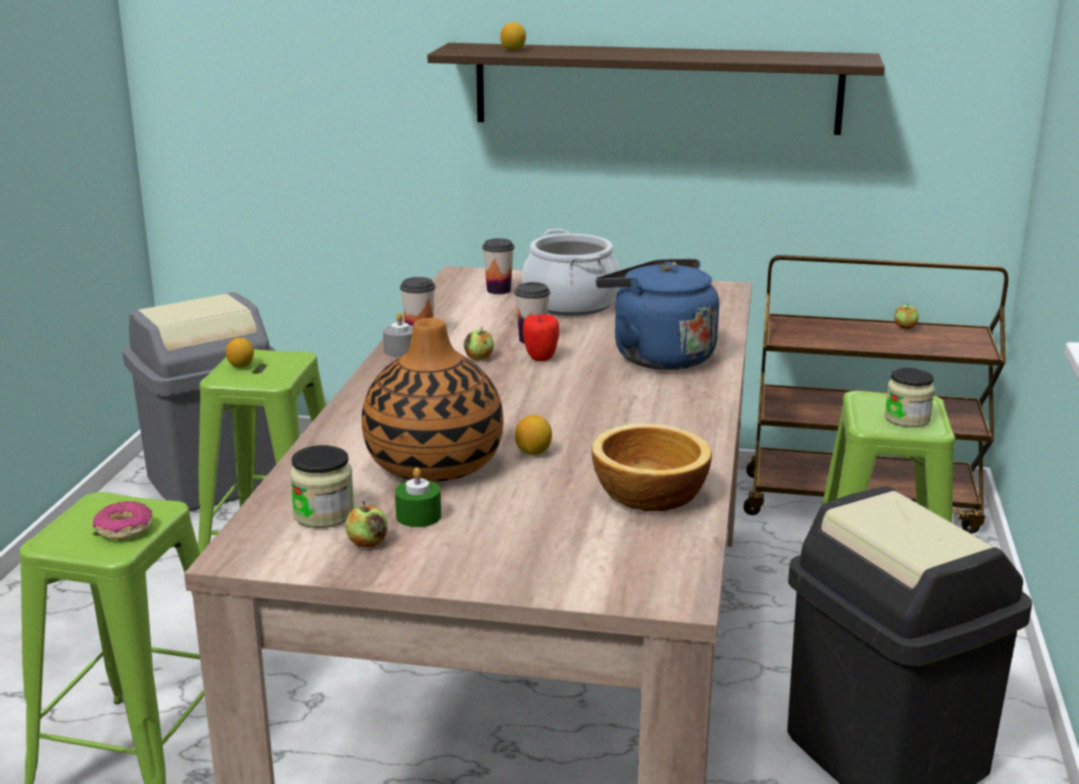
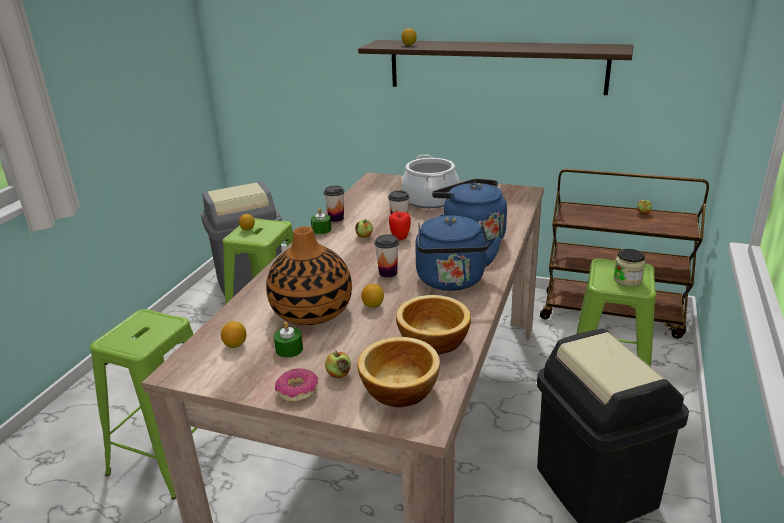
camera: 10 degrees right, 5 degrees up
(124, 529) = (148, 335): donut -> donut (297, 391)
(324, 514) = (235, 344): jar -> lemon
(367, 543) = (252, 367): apple -> apple (338, 374)
(400, 351) = (321, 230): grey candle -> green candle
(498, 290) = (391, 189): cup -> cup (388, 273)
(618, 557) = (399, 388): none -> bowl
(649, 415) = (452, 281): none -> blue kettle

